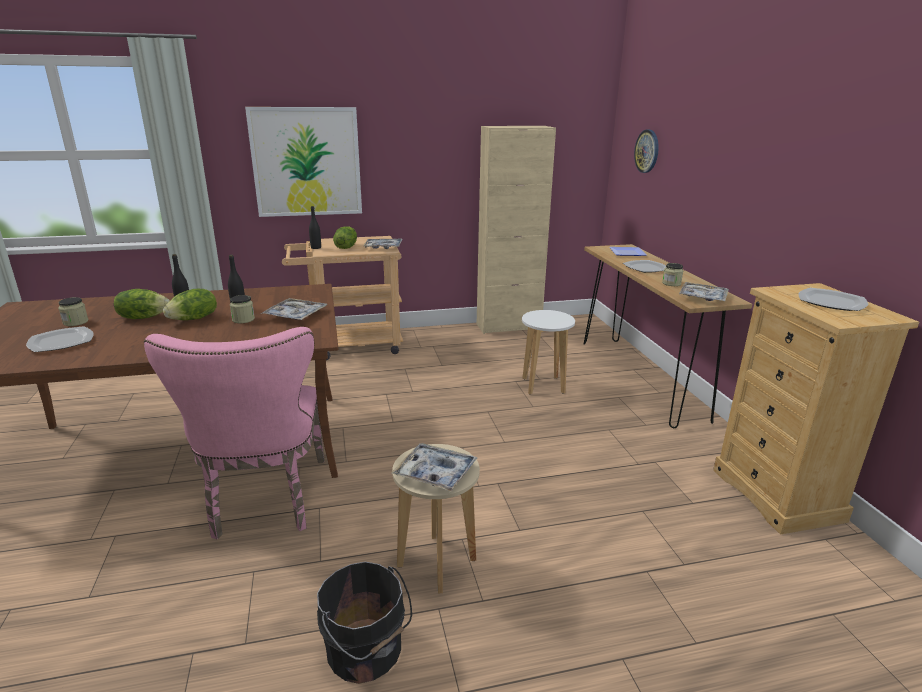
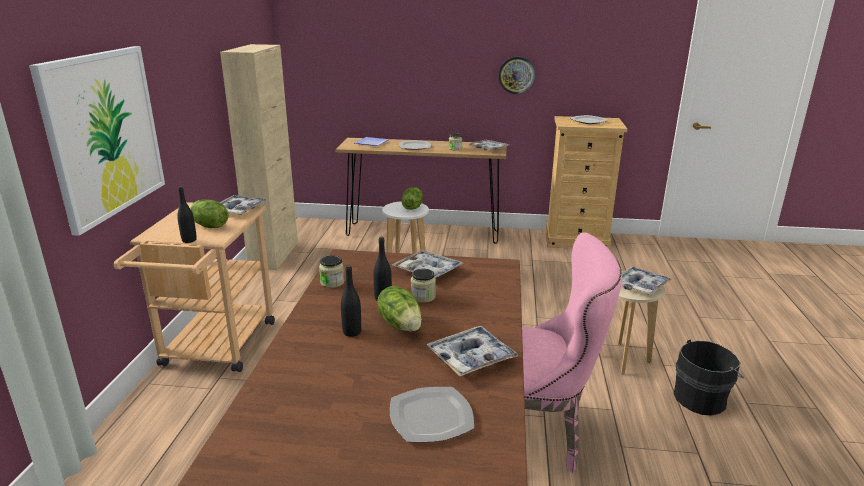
camera: 70 degrees left, 0 degrees up
(75, 322) = (351, 414): jar -> jar (332, 282)
(137, 345) = (471, 358): none -> tray
(143, 317) = (369, 359): lettuce -> lettuce (412, 207)
(647, 151) = (342, 56): wall clock -> wall clock (516, 75)

